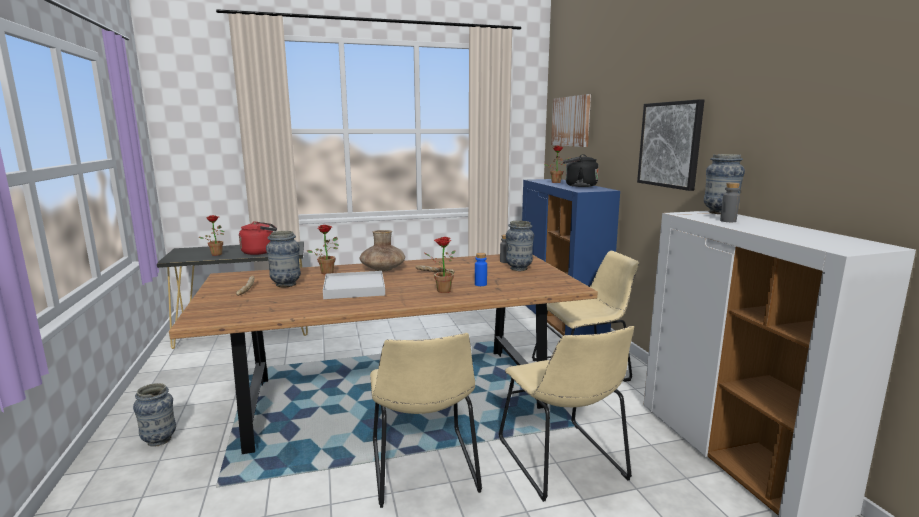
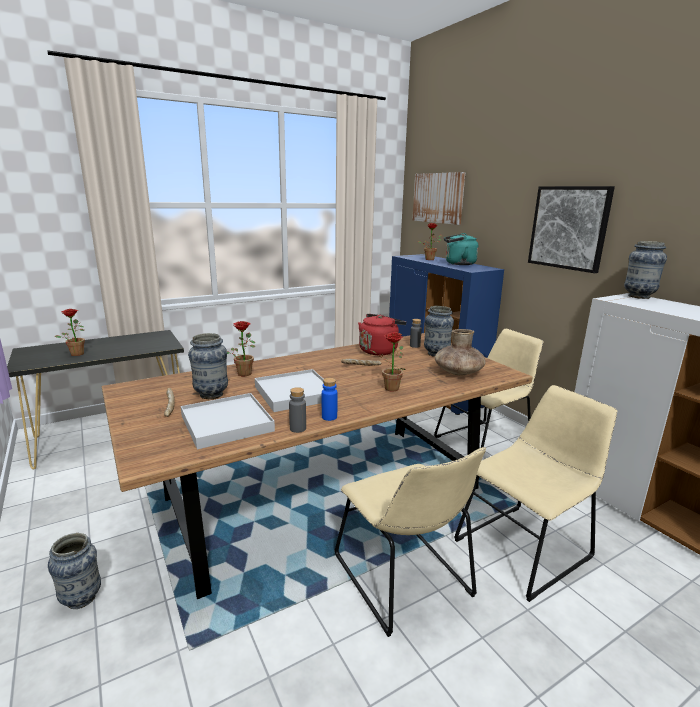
camera: 15 degrees left, 5 degrees up
(260, 252) = (130, 347): red kettle -> red kettle (379, 350)
(278, 303) = (226, 423): none -> white tray
(382, 269) = (302, 365): brown vase -> brown vase (458, 372)
(480, 284) = (419, 377): blue bottle -> blue bottle (329, 417)
(563, 462) = (526, 546): beige chair -> beige chair turned 90 degrees counterclockwise
(578, 186) = (458, 264): black kettle -> turquoise kettle
(728, 221) = (665, 307): grey bottle -> grey bottle (298, 428)

